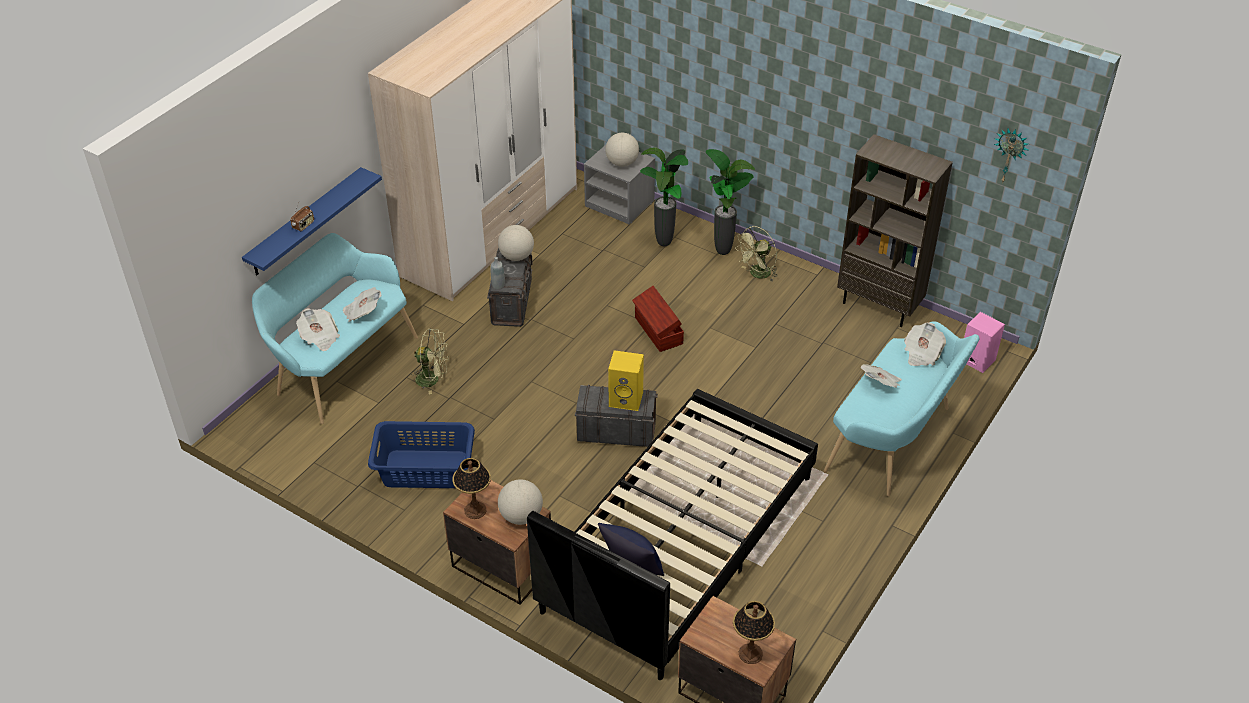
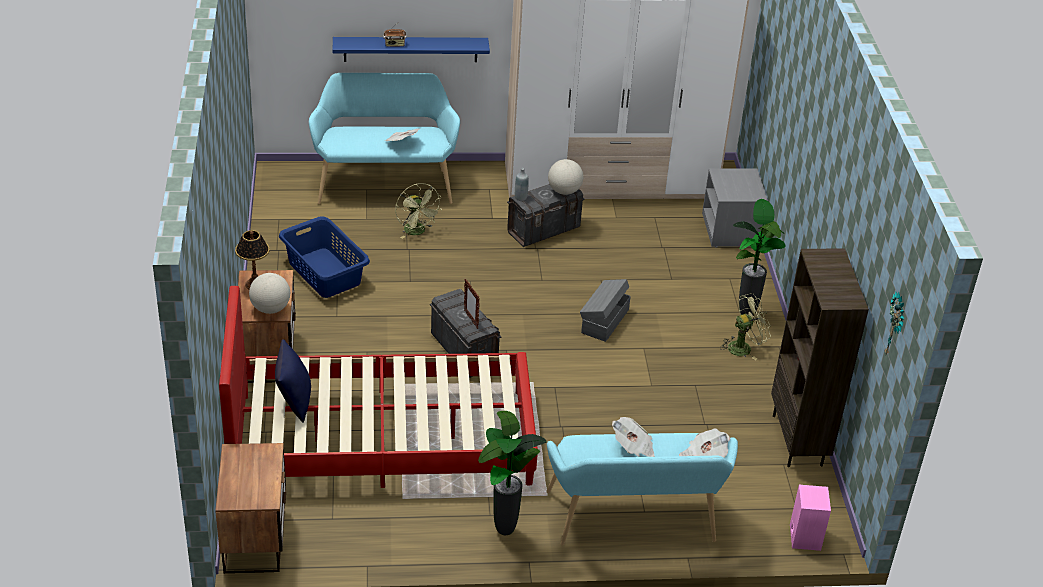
camera: 50 degrees right, 5 degrees down
(319, 337) = (355, 137): newspaper -> none
(622, 163) = (737, 187): globe -> none
(627, 399) = (471, 319): yellow speaker -> picture frame
(658, 331) = (604, 321): brown storage box -> grey storage box
(664, 244) = (713, 277): potted plant -> potted plant (504, 532)
(679, 543) = (382, 439): black bed -> red bed
(750, 654) = (241, 489): table lamp -> none
(757, 275) = (743, 347): green fan -> green fan turned 150 degrees clockwise

